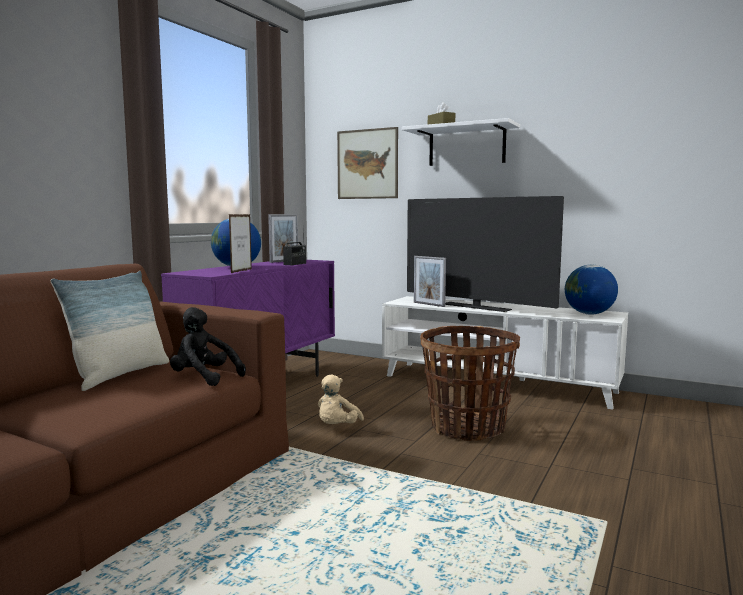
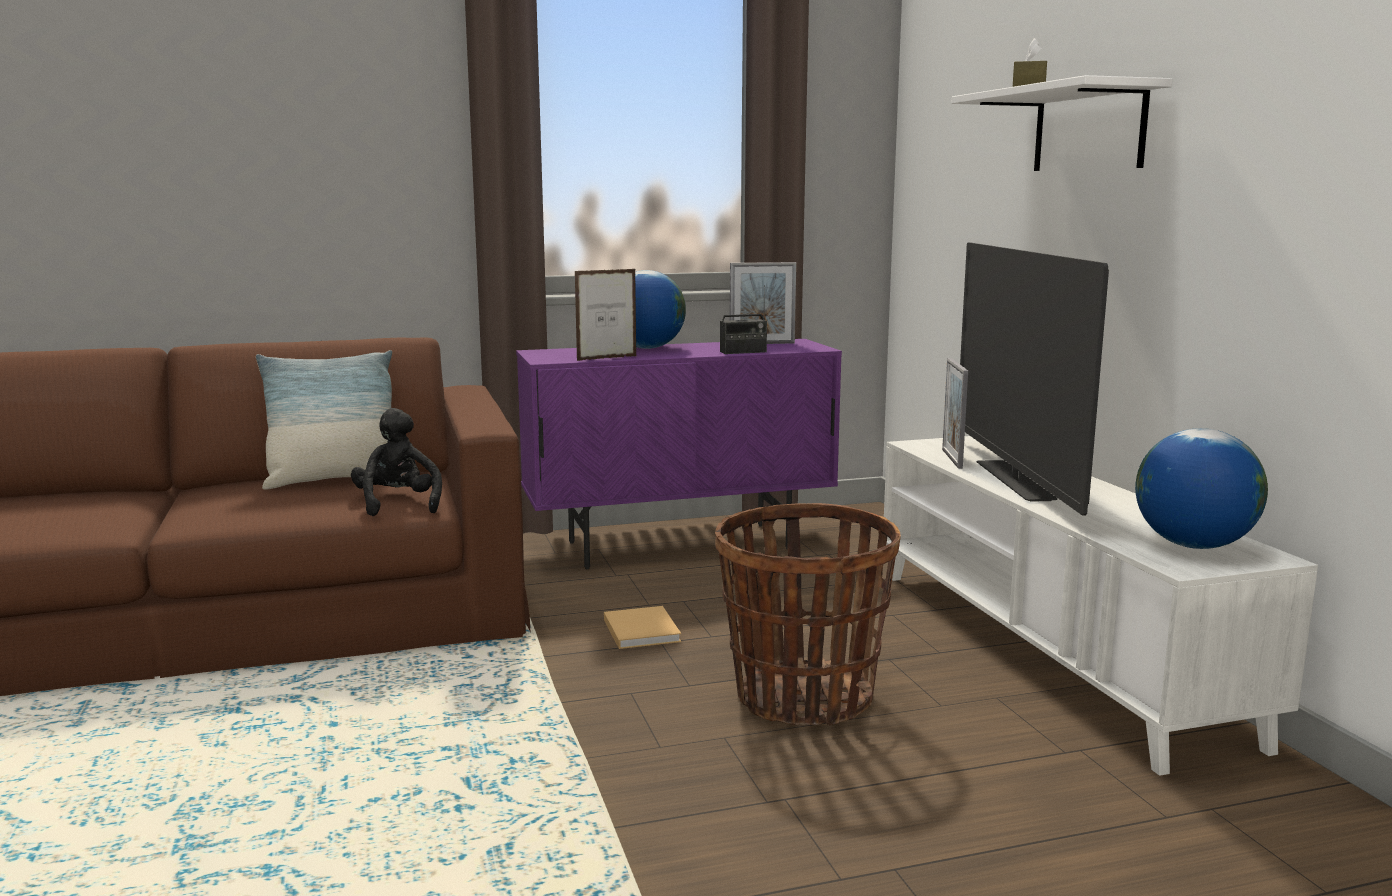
camera: 45 degrees right, 5 degrees up
(337, 427) = (641, 629): beige plush toy -> beige book
(367, 164) = (959, 164): picture -> none

